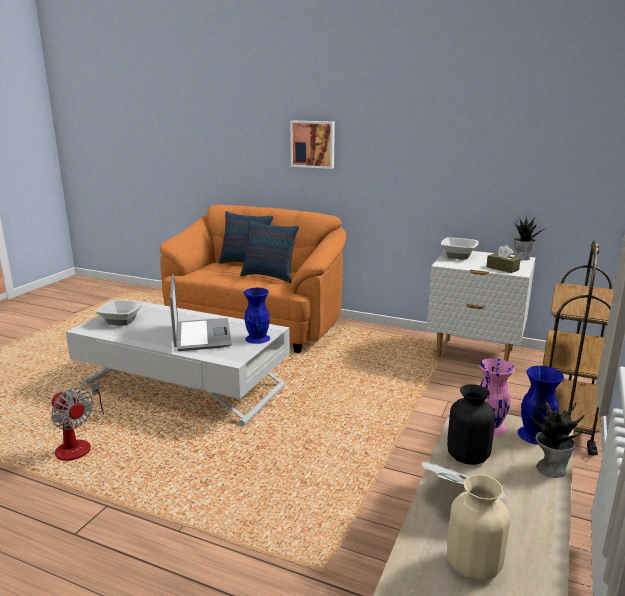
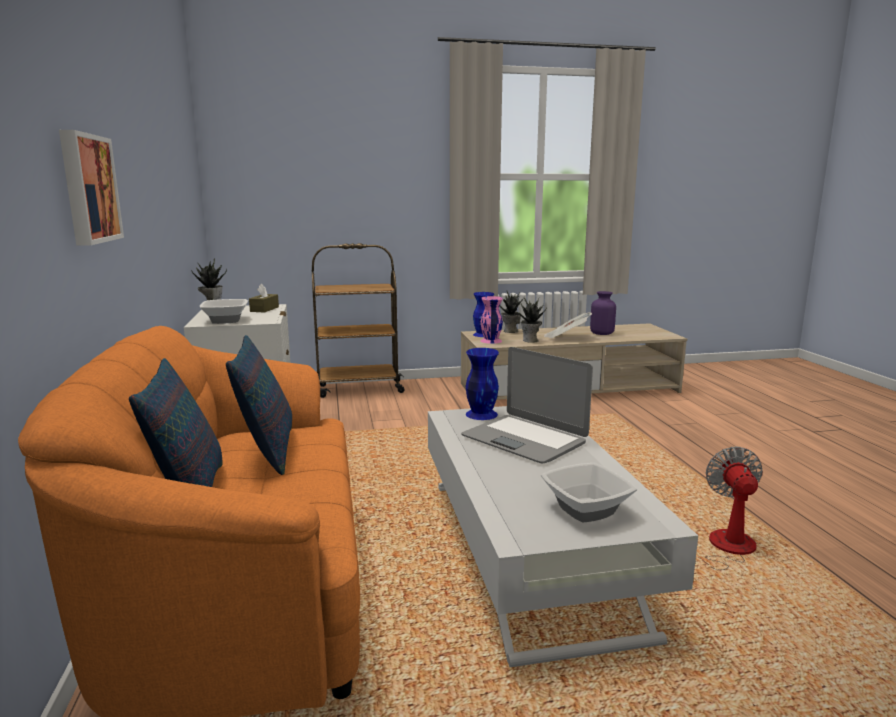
camera: 125 degrees left, 5 degrees down
(201, 335) = (524, 439): laptop -> laptop turned 90 degrees counterclockwise
(467, 456) = (530, 340): black vase -> potted plant
(473, 565) = (601, 333): beige vase -> purple vase

